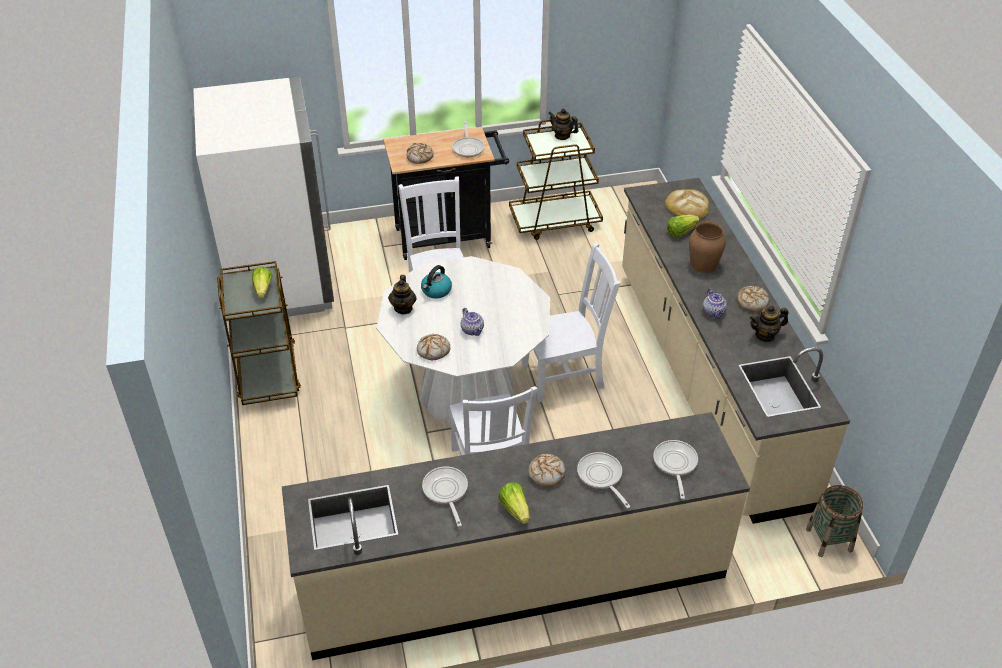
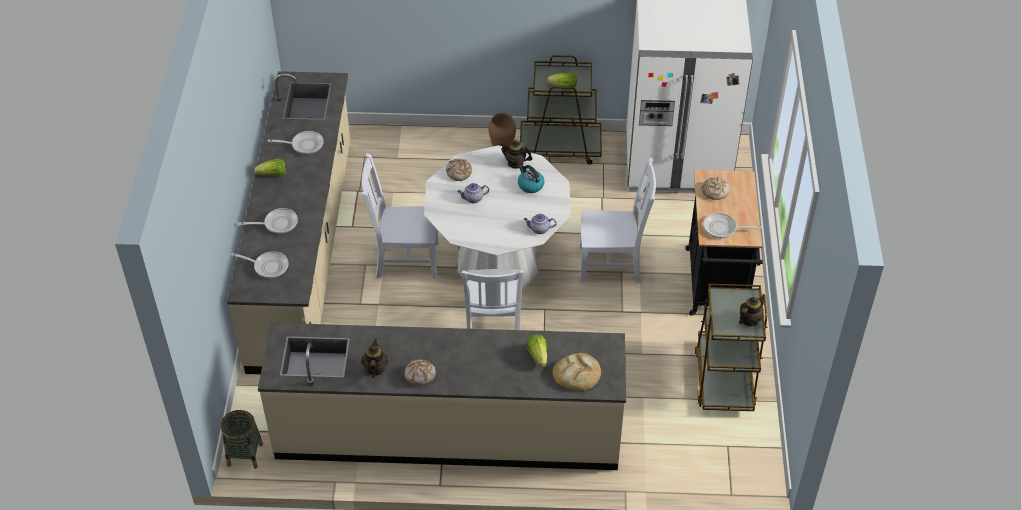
camera: 105 degrees right, 5 degrees up
(546, 473) = (295, 196): bread -> none
(703, 264) = (484, 357): brown vase -> brown vase (502, 145)
(714, 312) = (417, 343): teapot -> teapot (539, 229)

